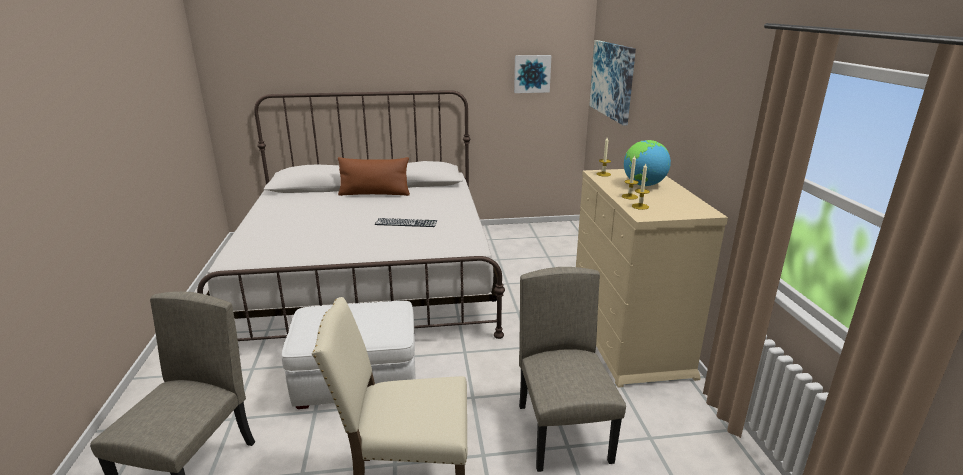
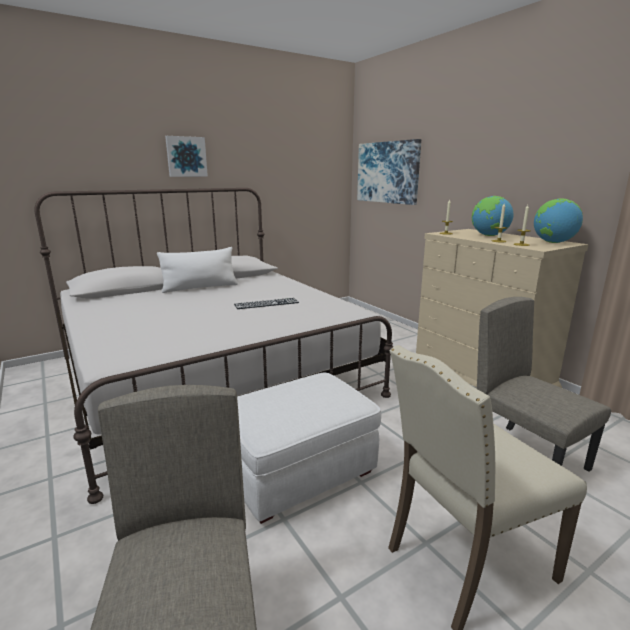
camera: 25 degrees left, 5 degrees down
(374, 194) = (200, 287): brown pillow -> white pillow
(532, 73) = (309, 173): picture -> picture (186, 156)
(688, 208) = (553, 242): none -> globe

